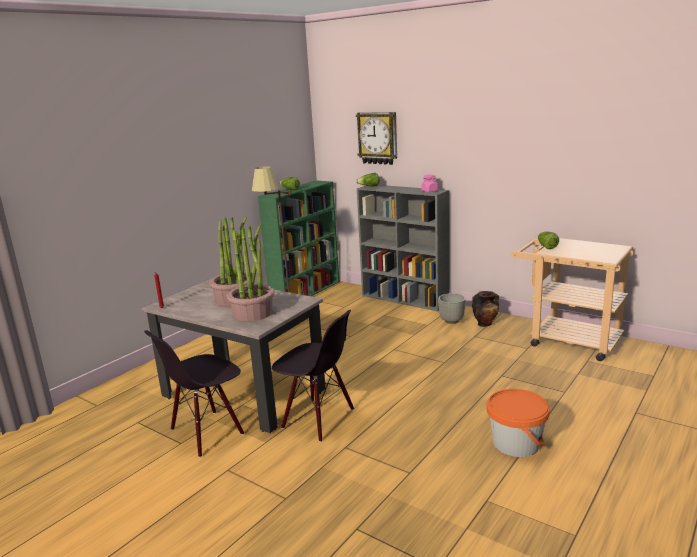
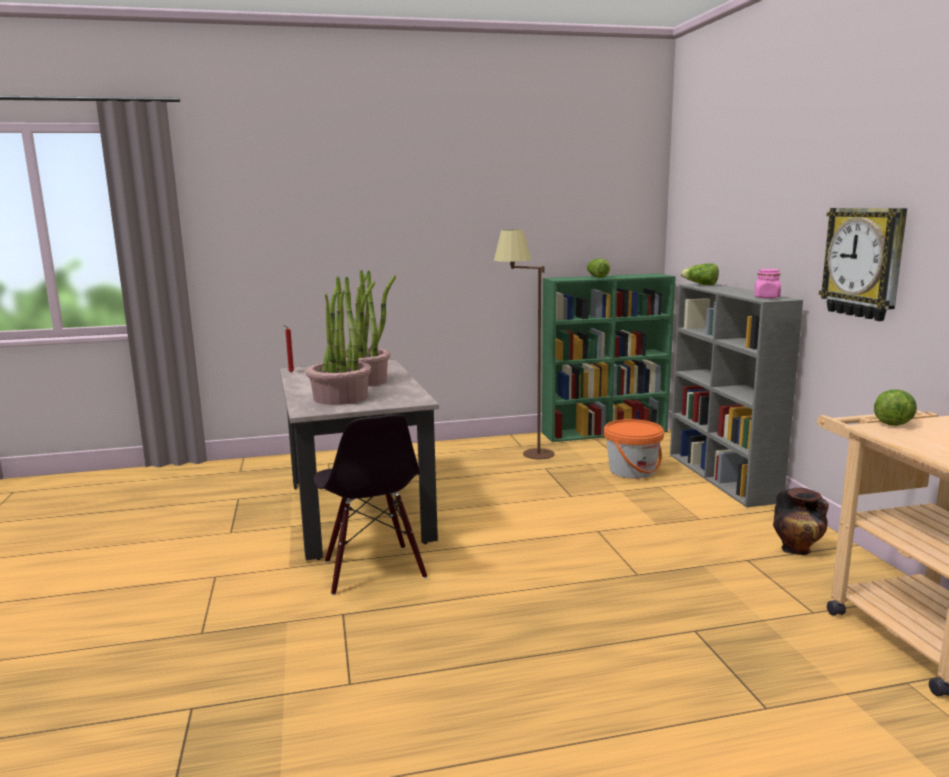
camera: 40 degrees right, 5 degrees down
(206, 433) = (263, 533): black chair -> none
(378, 138) = (730, 209): wall clock -> wall clock (864, 262)
(451, 321) = (746, 526): grey planter -> none
(516, 443) = (543, 734): orange bucket -> orange bucket (632, 470)

